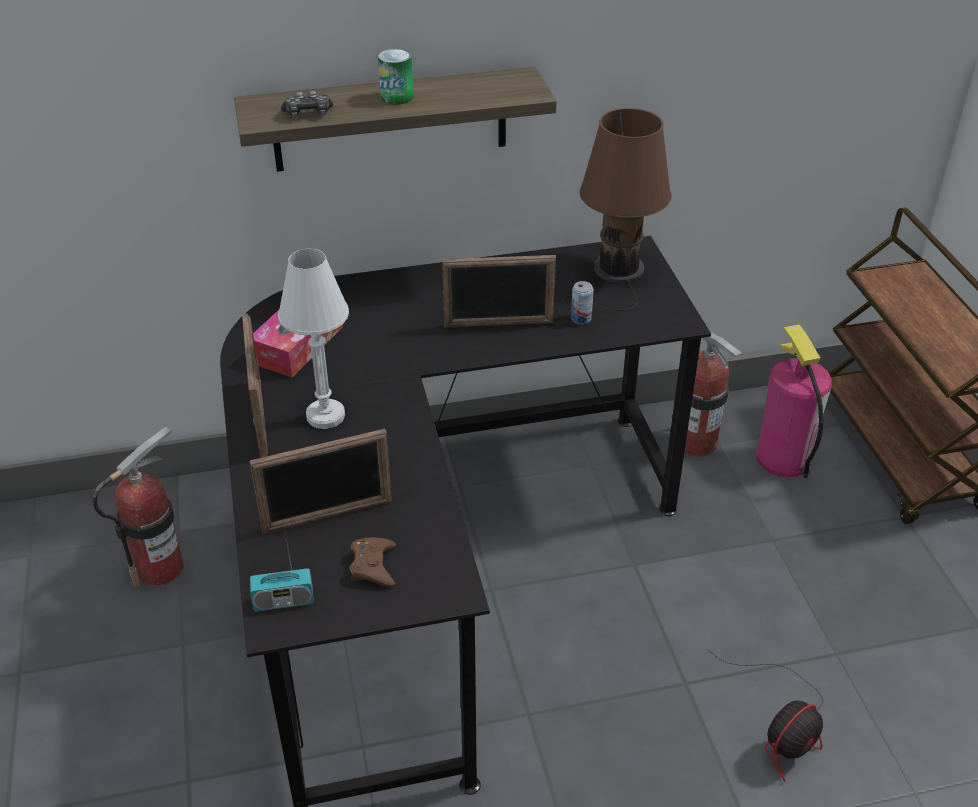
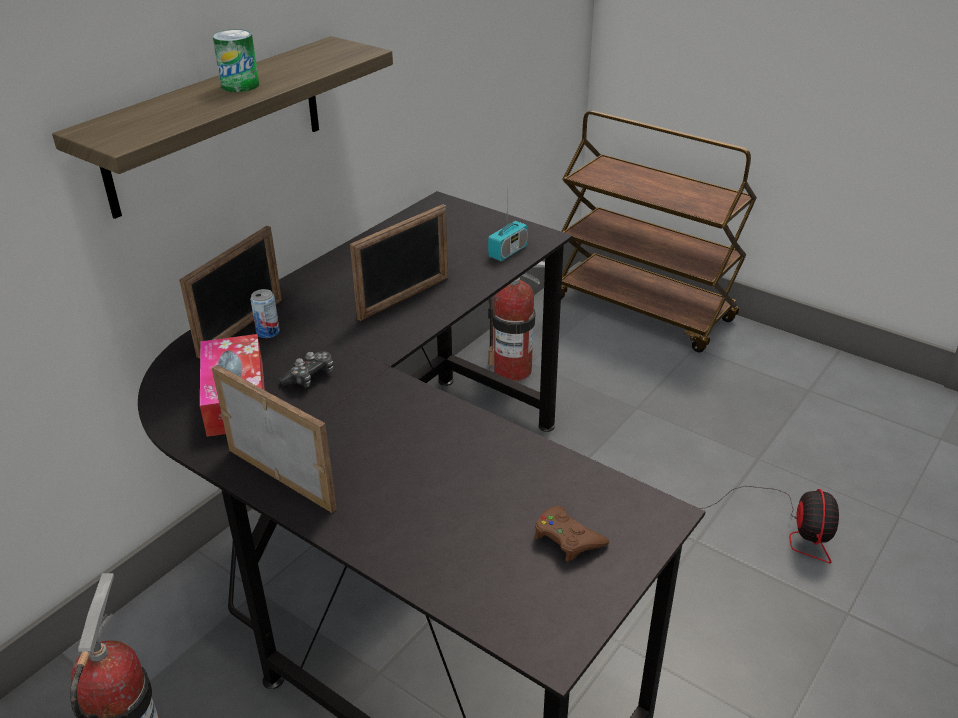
camera: 40 degrees left, 5 degrees down
(283, 601) = (531, 622): radio -> radio (508, 252)
(308, 113) = (167, 121): game controller -> game controller (310, 377)
(326, 416) = (347, 442): white table lamp -> none
(327, 516) = (468, 523): picture frame -> picture frame (241, 327)
(581, 319) = (466, 266): can -> can (268, 332)
(617, 272) = (448, 224): brown table lamp -> none
(782, 459) = (581, 351): fire extinguisher -> none

